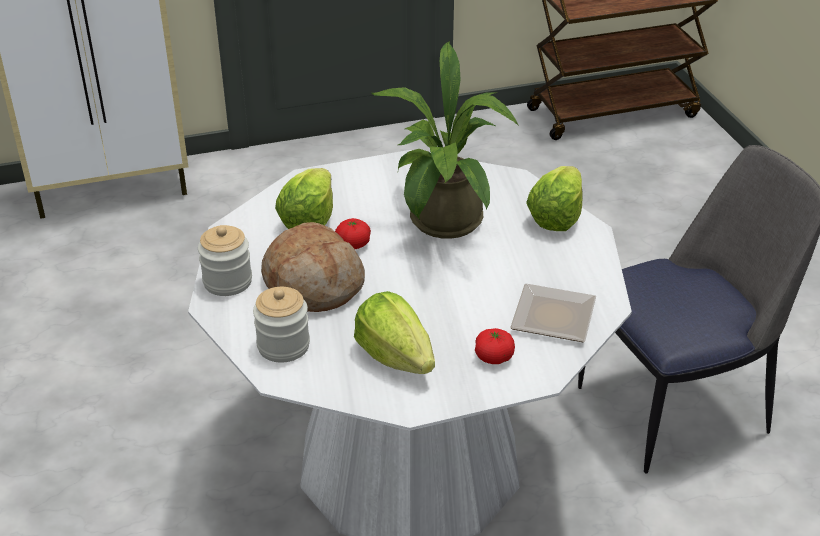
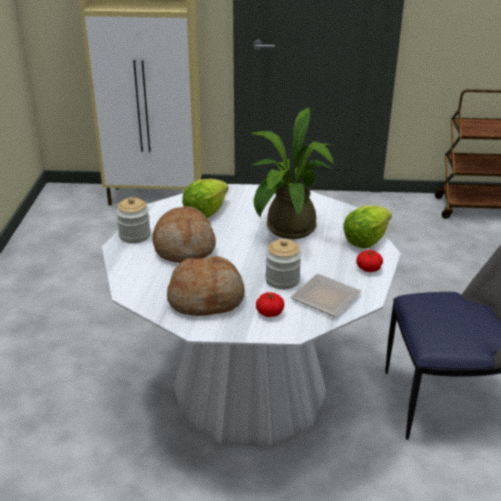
camera: 20 degrees right, 5 degrees down
(283, 346) = (143, 277): jar -> jar (282, 280)
(353, 244) = (223, 230): tomato -> tomato (368, 269)
(395, 356) = (206, 298): lettuce -> bread

